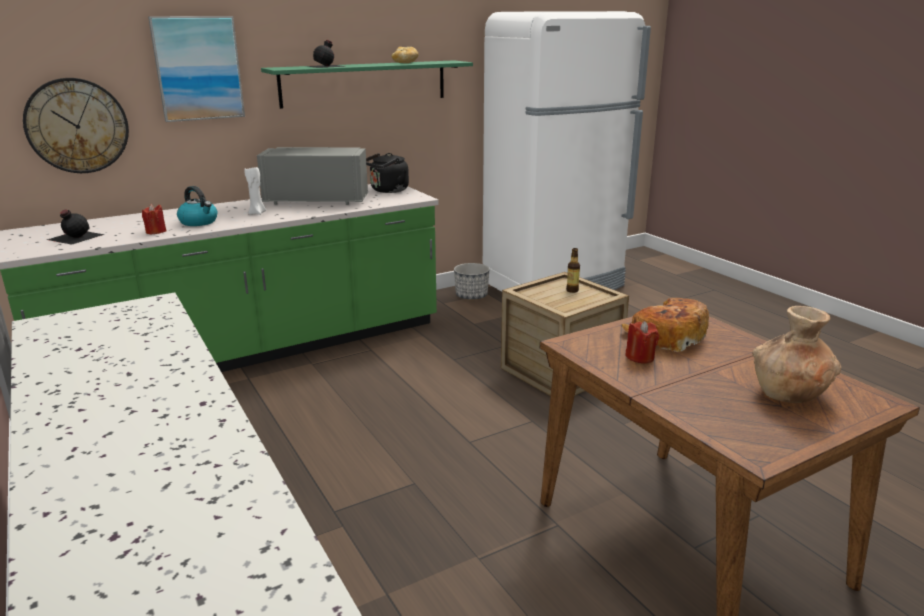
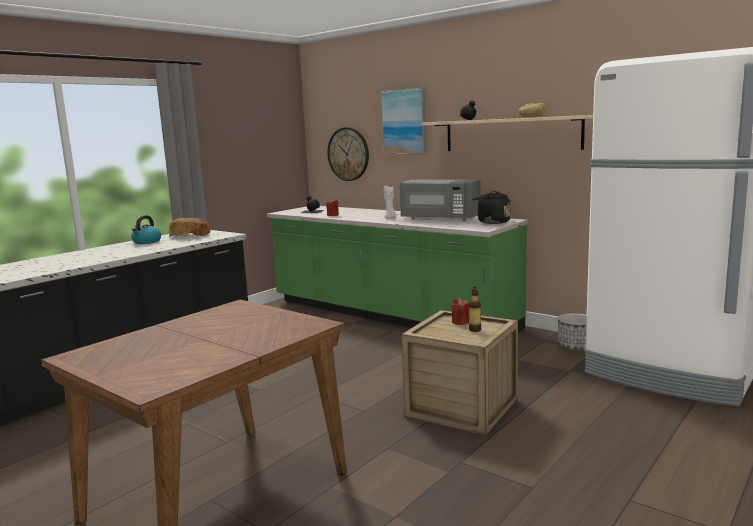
camera: 70 degrees right, 10 degrees down
(199, 222) = (359, 216): kettle -> kettle (146, 242)
(317, 200) = (439, 218): grey microwave -> grey microwave turned 135 degrees clockwise
(365, 83) = (511, 134): green shelf -> beige shelf
(640, 357) = (219, 321): red candle -> red candle (460, 322)
(665, 336) = (263, 324): bread -> bread (190, 235)
(789, 394) = (161, 361): brown vase -> none

